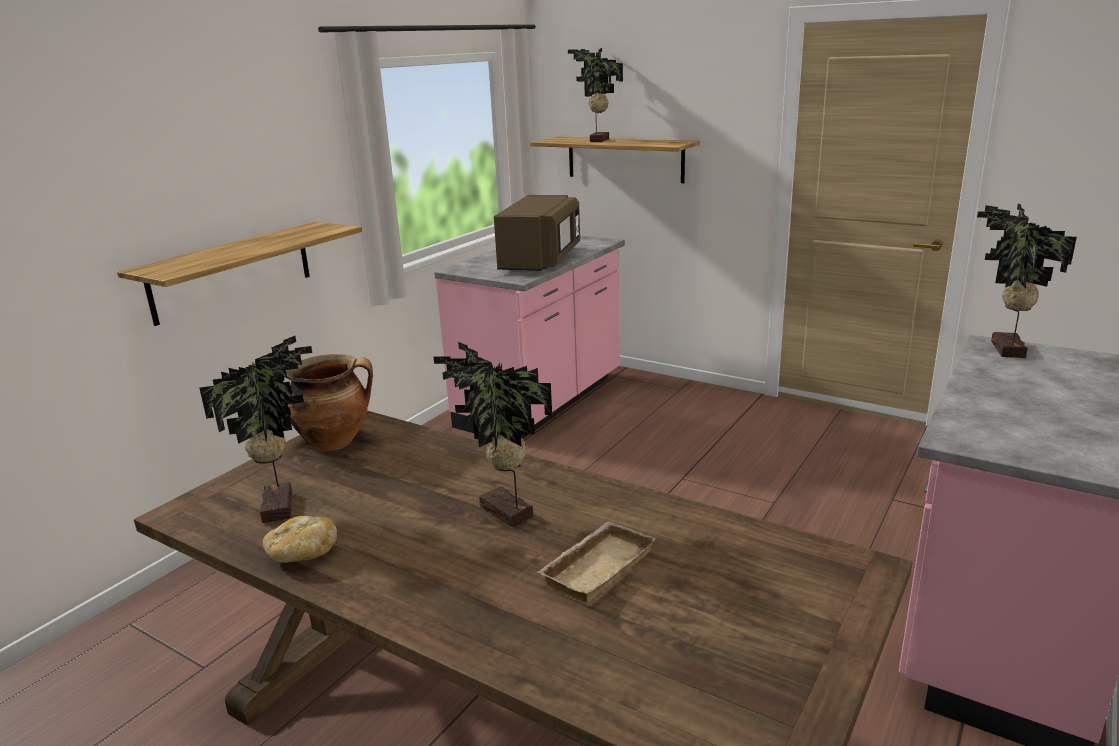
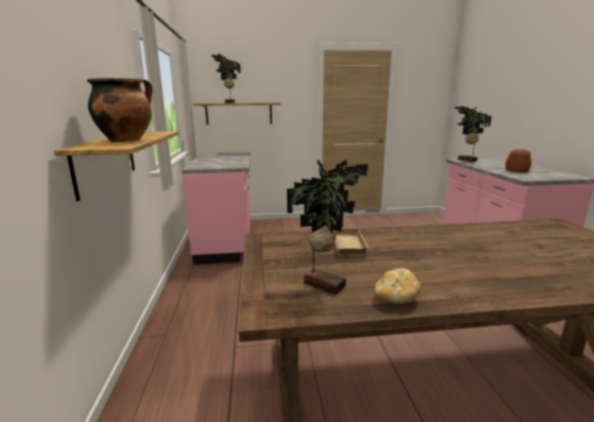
camera: 40 degrees left, 5 degrees down
(336, 441) = (276, 249): cooking pot -> cooking pot (127, 140)
(504, 514) = (431, 247): potted plant -> none
(541, 260) = (230, 160): brown microwave -> none
(596, 566) = (507, 250): beige tray -> beige tray (346, 244)
(1029, 412) = (517, 170): none -> bread

